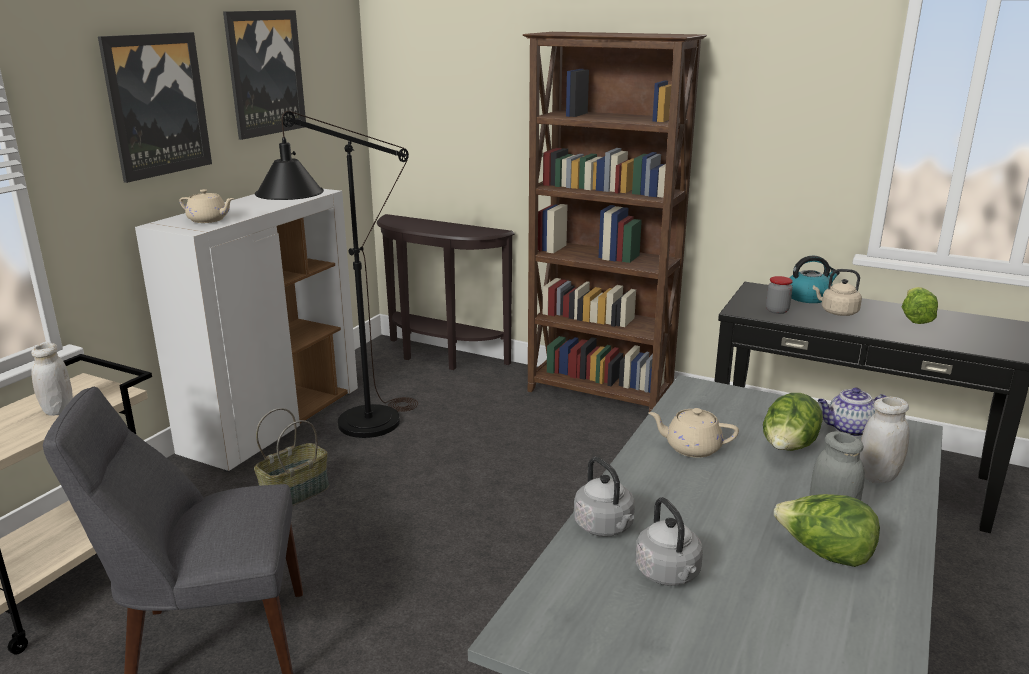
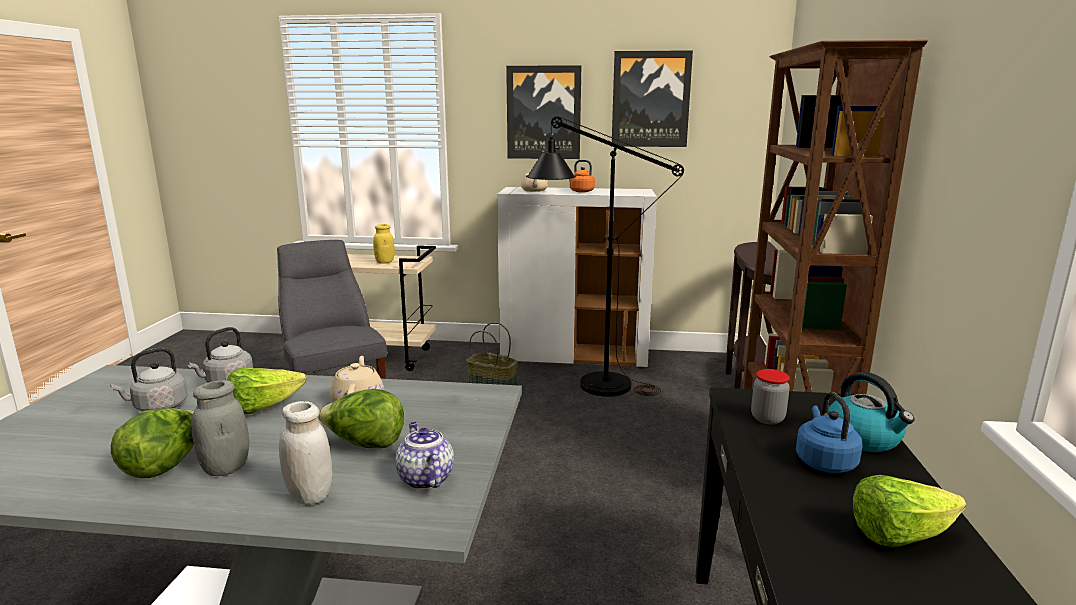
camera: 70 degrees right, 5 degrees down
(58, 410) = (385, 262): white jar -> yellow jar
(254, 206) = (580, 191): none -> orange kettle
(692, 500) = (264, 408): none -> lettuce
(837, 312) = (824, 461): beige kettle -> blue kettle

